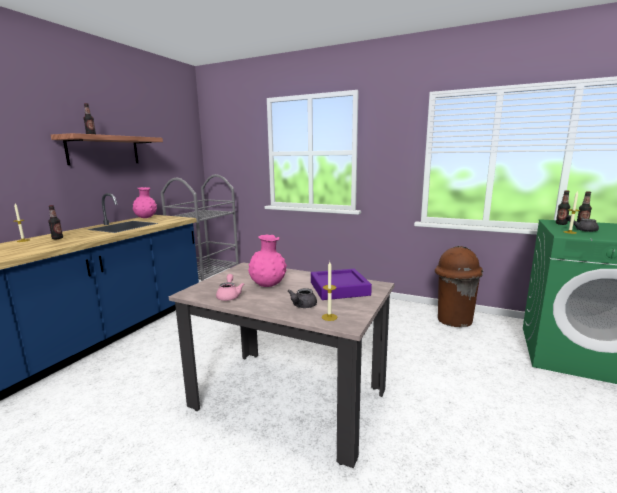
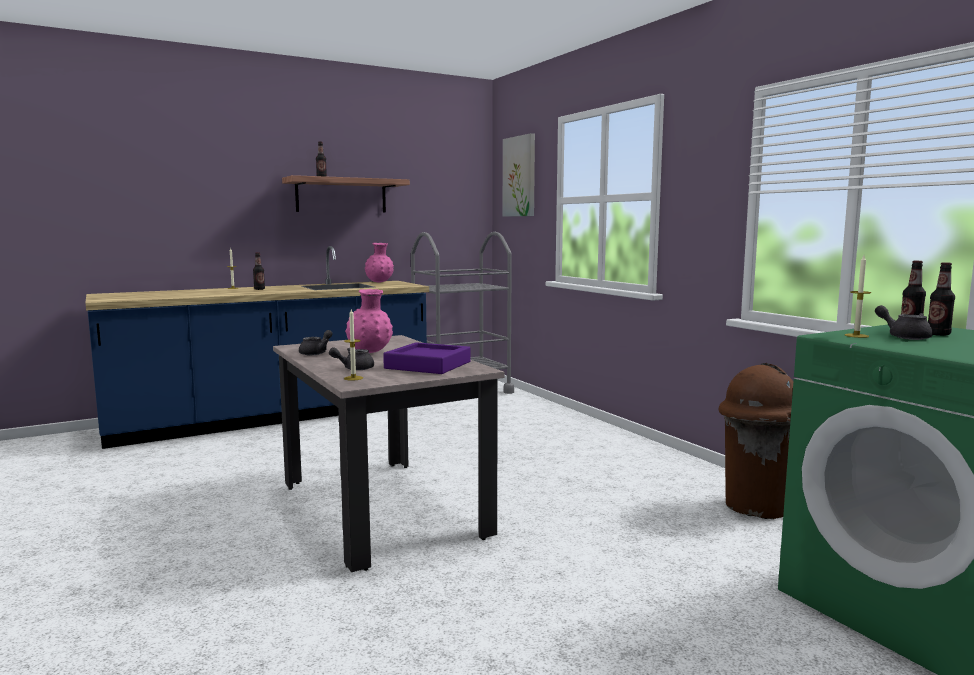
camera: 35 degrees right, 5 degrees down
(229, 296) = (316, 353): pink teapot -> grey teapot
(230, 136) = (520, 176): none -> picture

